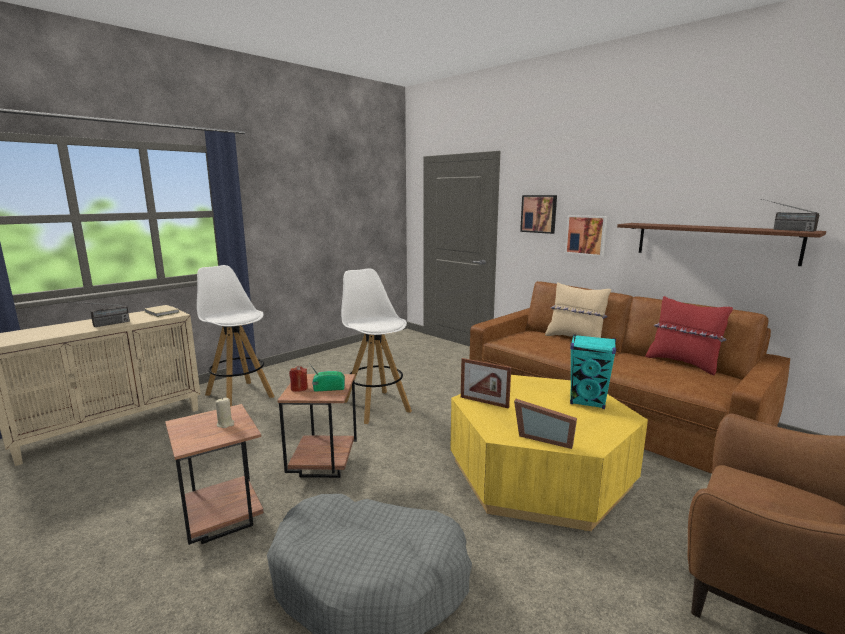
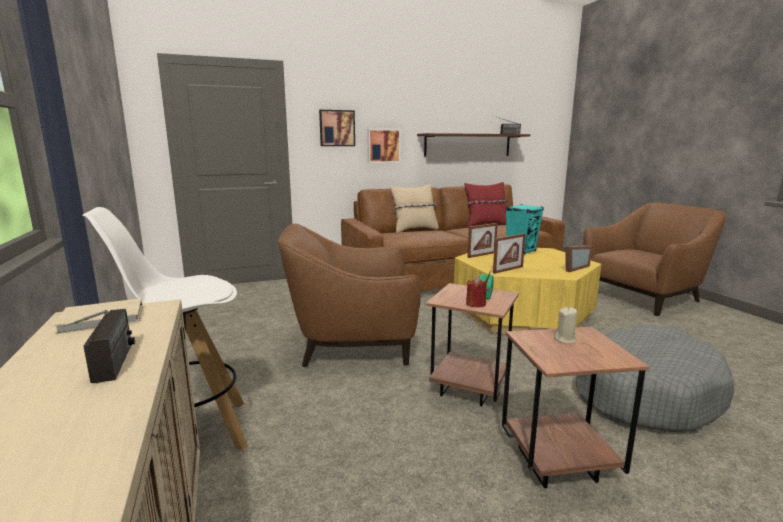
camera: 65 degrees left, 0 degrees up
(375, 406) = (352, 344): white stool -> brown armchair
(533, 384) = (481, 255): none -> picture frame

